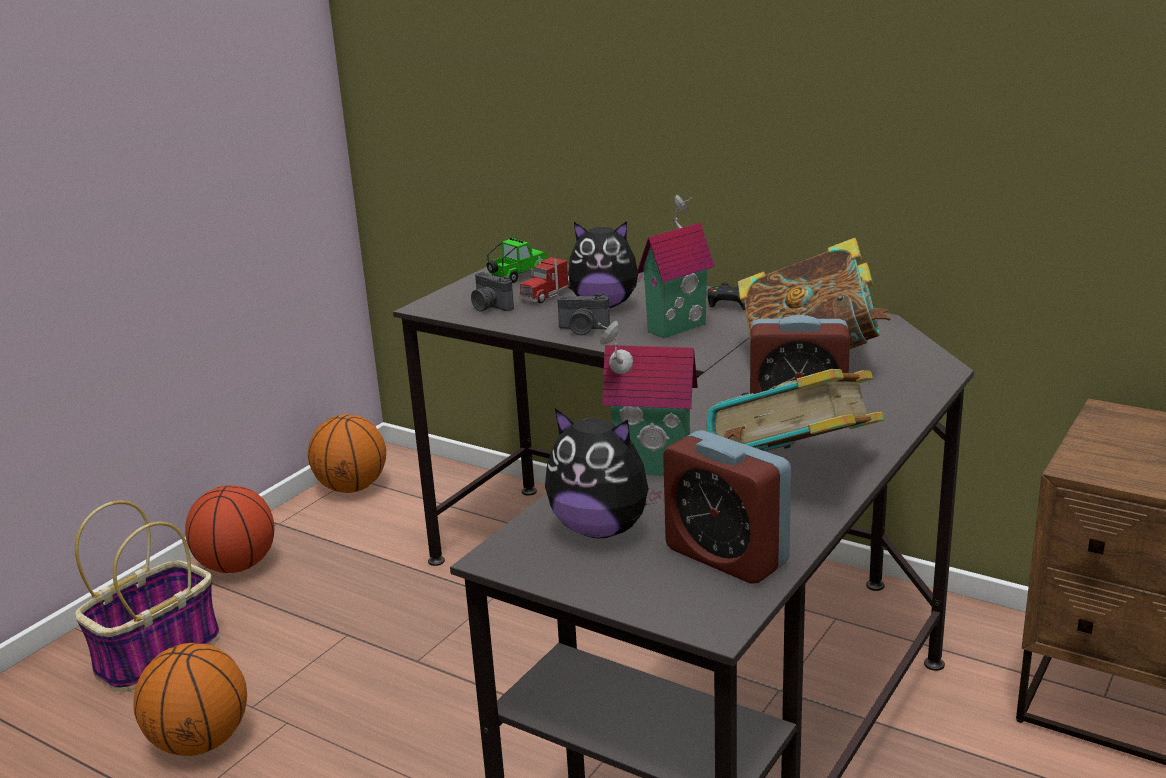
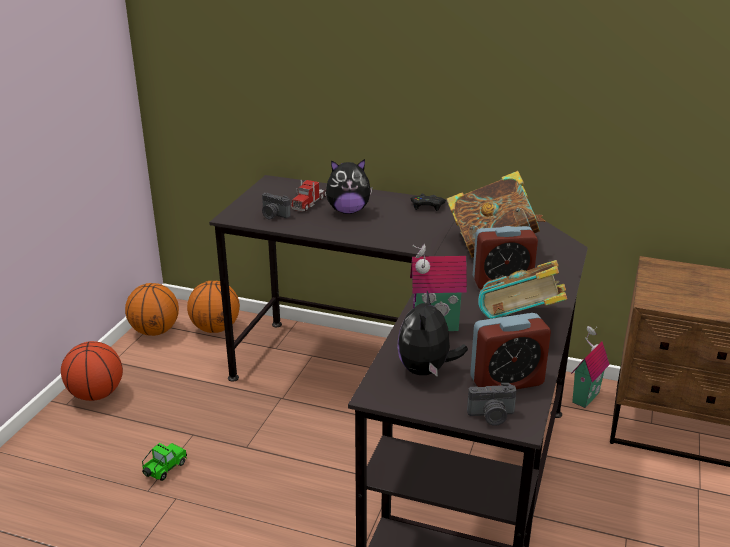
camera: 15 degrees left, 5 degrees up
(159, 653) = (66, 462): basket -> none
(201, 742) = (122, 519): basketball -> basketball (216, 328)
(516, 276) = (278, 191): toy car -> toy car (164, 469)
(583, 329) = (343, 230): camera -> camera (491, 416)
(602, 529) = (426, 370): plush toy -> plush toy turned 90 degrees clockwise
(674, 326) = (400, 225): toy house -> toy house (583, 396)
(726, 556) = (506, 381): alarm clock -> alarm clock turned 45 degrees counterclockwise

